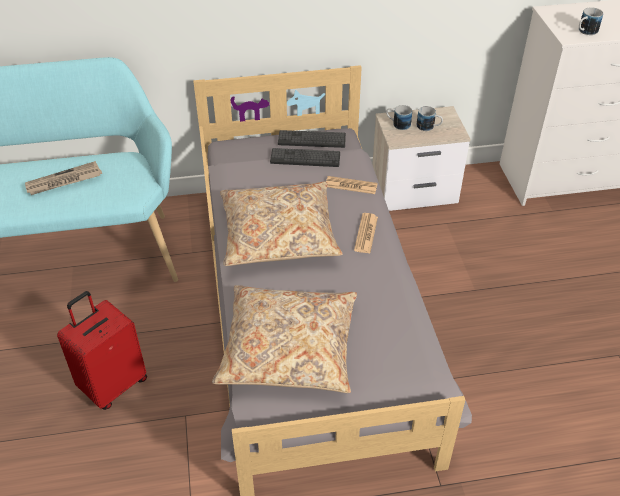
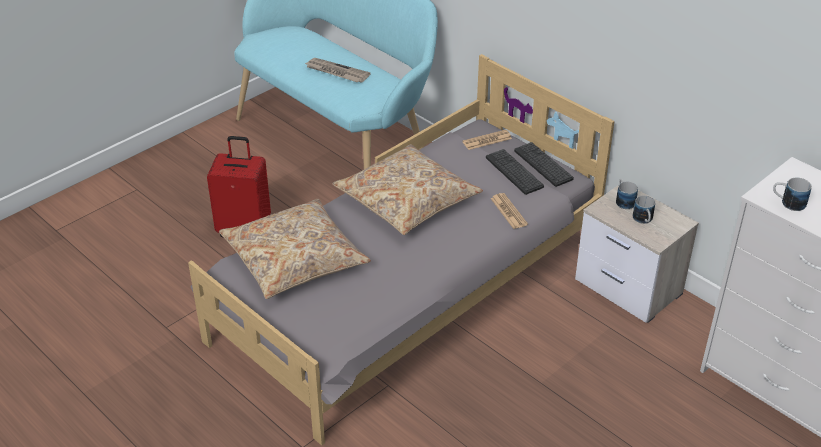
camera: 55 degrees right, 5 degrees down
(366, 233) = (458, 245): newspaper -> newspaper (487, 140)

